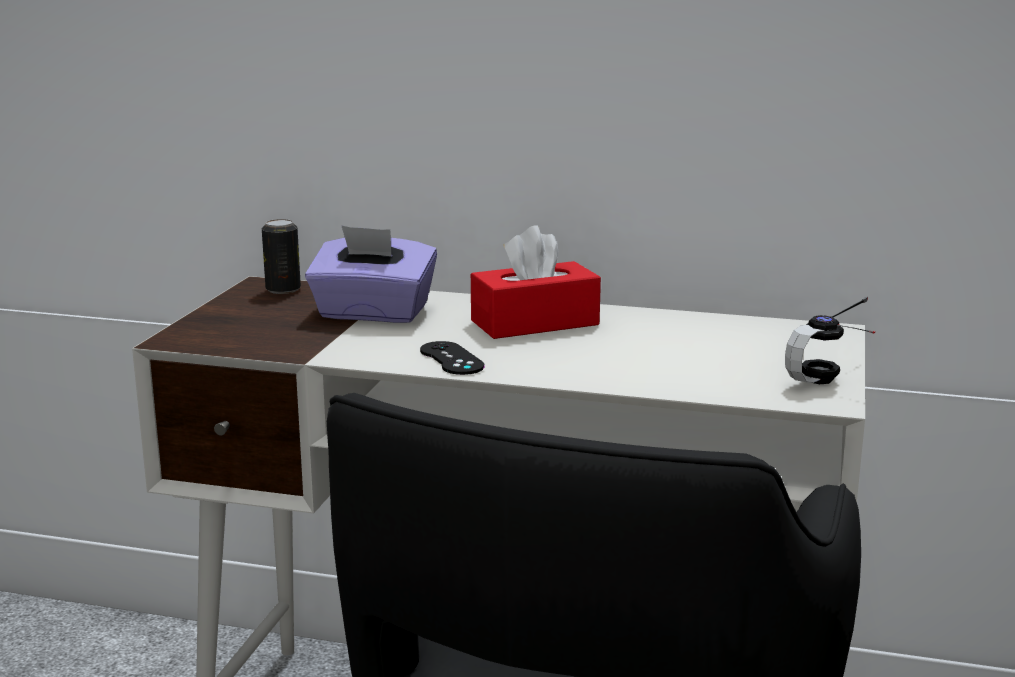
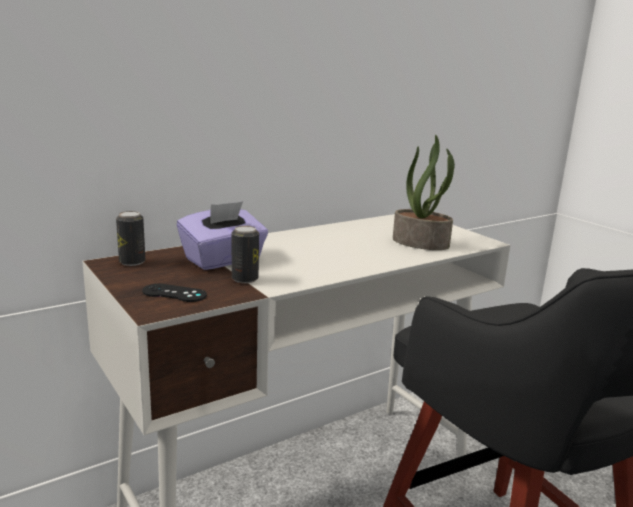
camera: 50 degrees left, 0 degrees up
(334, 339) = (245, 279): none -> can
(451, 359) = (326, 270): black game controller -> black game controller (174, 293)
(535, 323) = (309, 242): red tissue box -> none
(701, 369) = (421, 243): none -> potted plant
(845, 378) = (466, 232): headphones -> none

